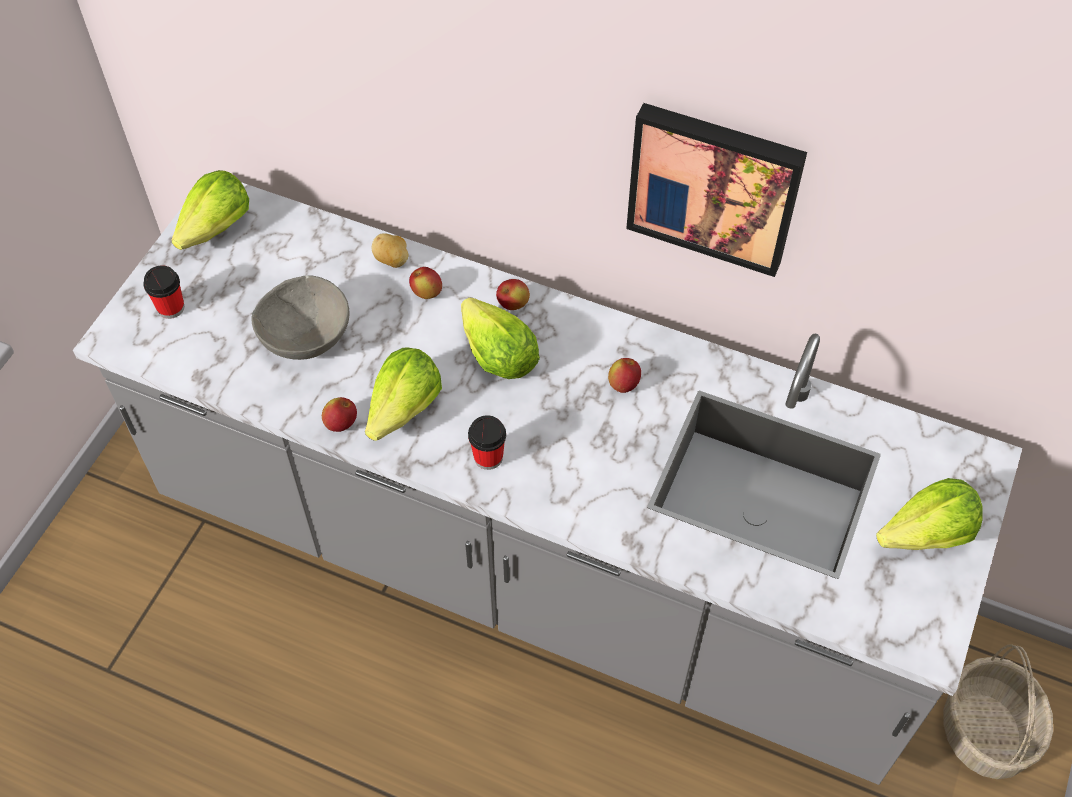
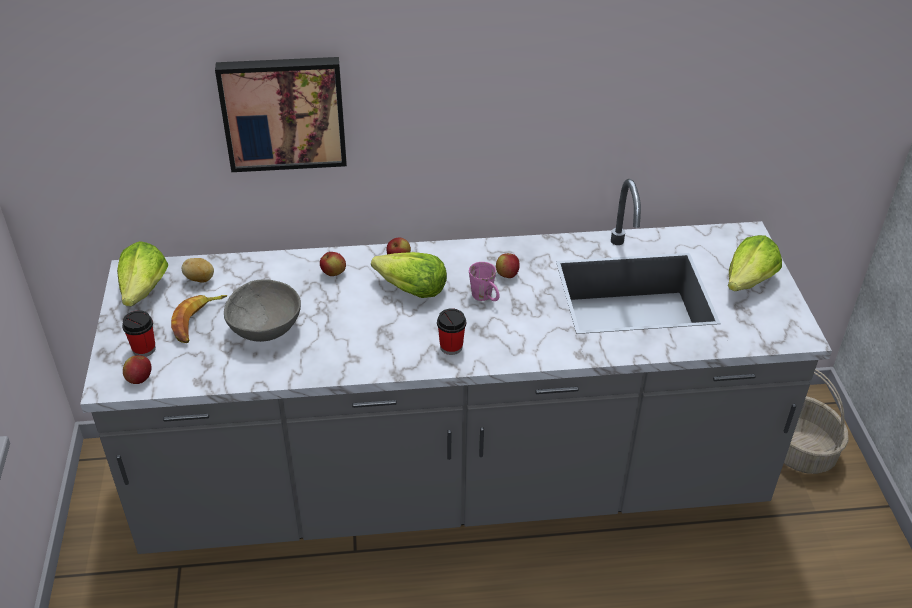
camera: 30 degrees left, 15 degrees down
(244, 295) = (197, 321): none -> banana
(341, 423) = (331, 368): apple -> apple (139, 379)
(392, 260) = (294, 264): potato -> potato (200, 279)
(404, 409) = (370, 342): lettuce -> none
(575, 406) = (486, 298): none -> pink mug
(714, 185) = (531, 99): picture -> picture (283, 112)

